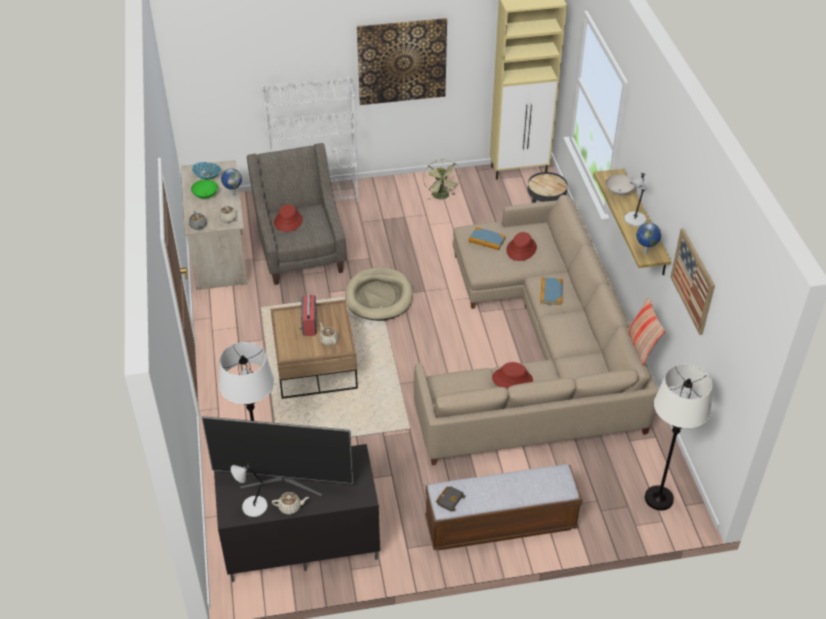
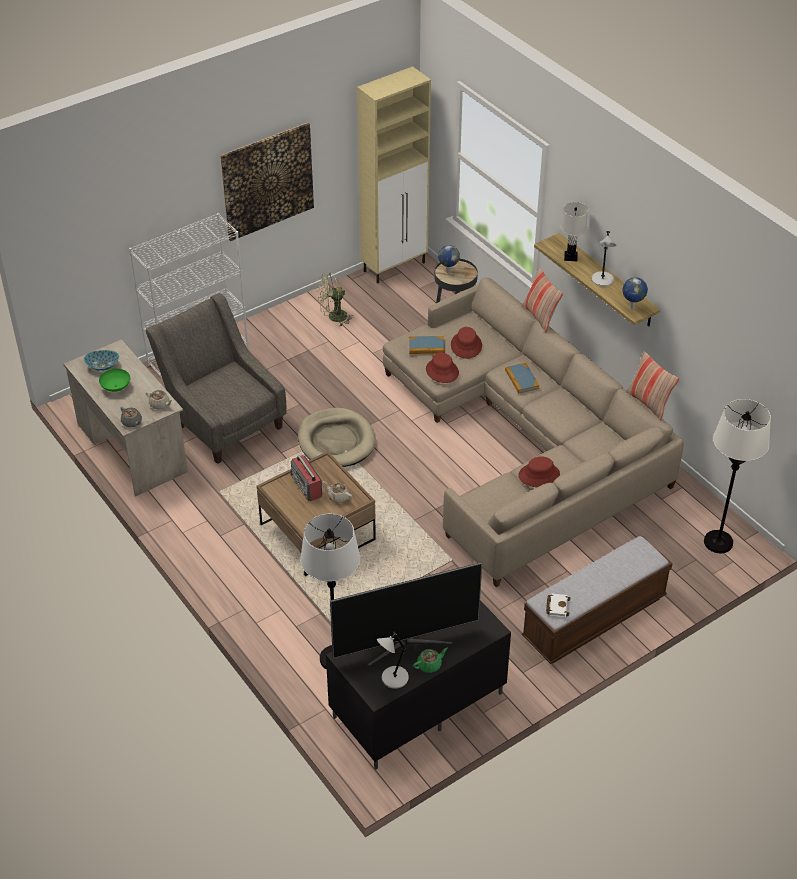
camera: 25 degrees left, 0 degrees up
(233, 194) = (146, 377): globe -> globe (448, 272)
(288, 221) = (212, 389): red hat -> red hat (442, 371)
(290, 507) = (430, 665): beige teapot -> green teapot
(442, 197) = (333, 317): green fan -> green fan turned 105 degrees clockwise
(450, 499) = (557, 606): black book -> white book
(591, 242) = (540, 316): none -> pillow
(619, 191) = (570, 257): white bowl -> white table lamp
(693, 280) = (699, 321): picture -> none

